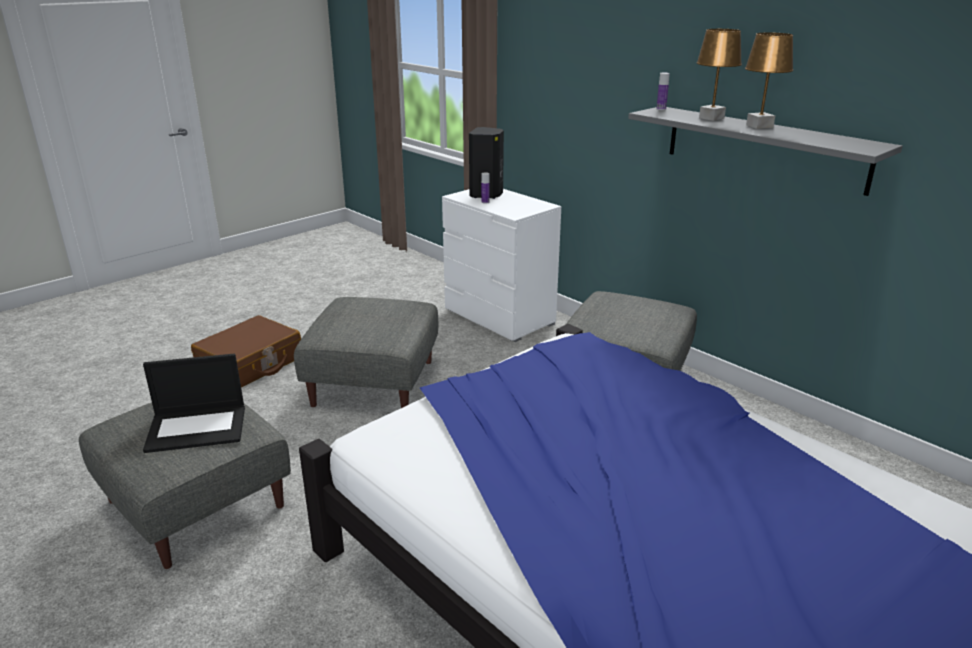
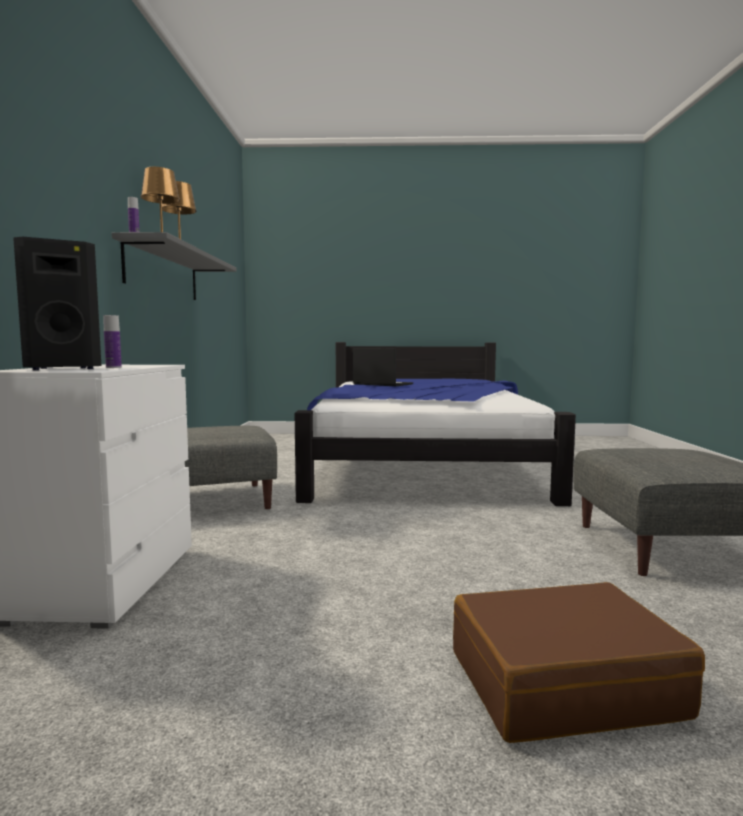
camera: 135 degrees left, 20 degrees down
(198, 428) = (655, 456): laptop -> laptop (381, 384)
(373, 382) = (403, 573): grey ottoman -> none

